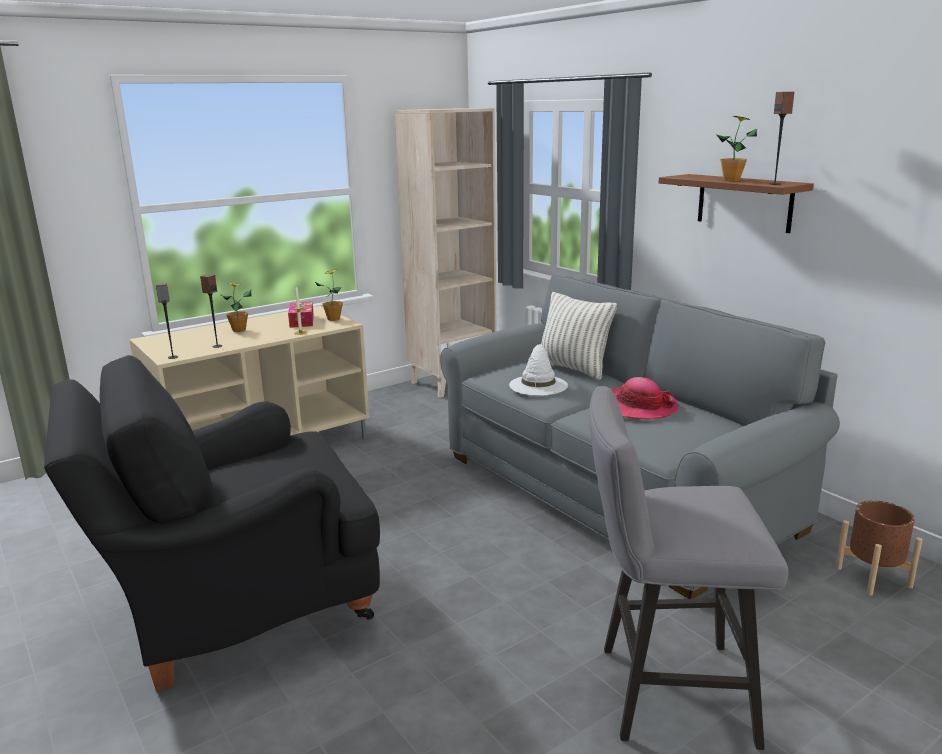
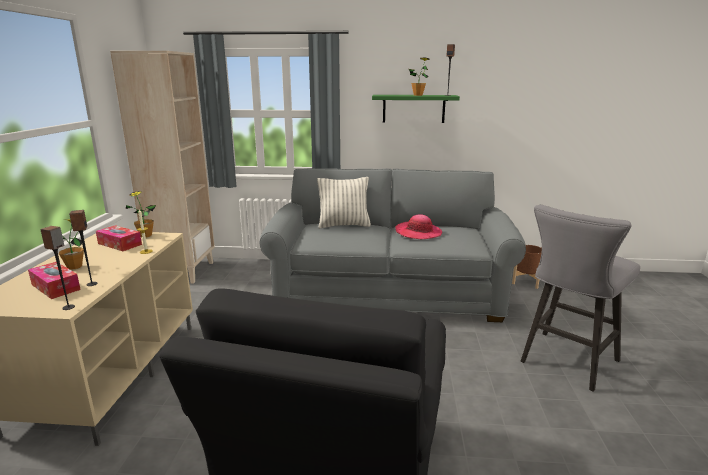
camera: 50 degrees left, 0 degrees up
(198, 341) = (55, 287): none -> tissue box
(538, 384) = (349, 238): white hat -> none
(744, 202) = (413, 108): brown shelf -> green shelf

